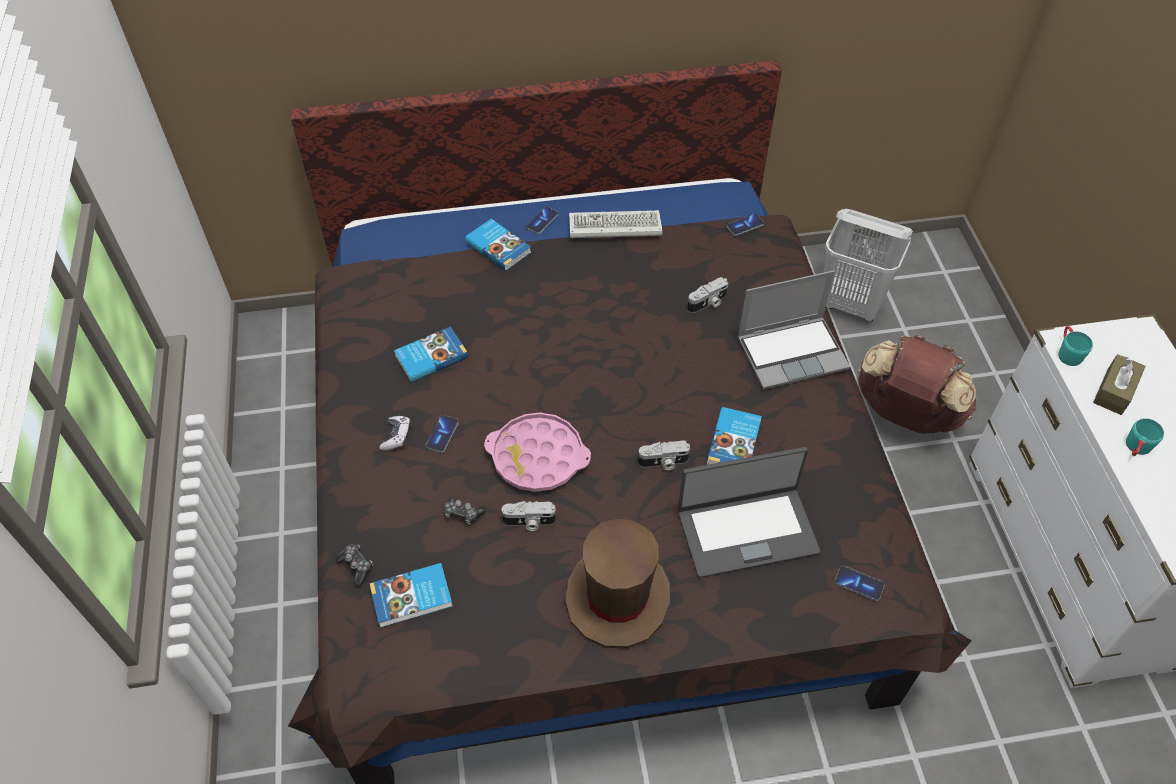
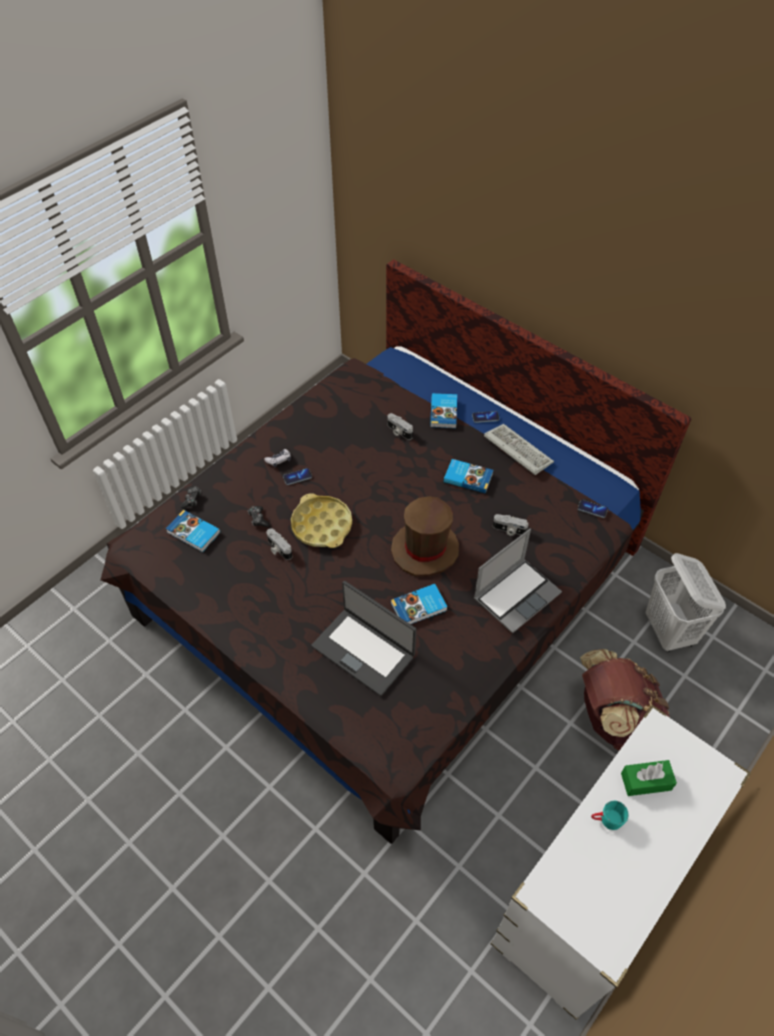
camera: 50 degrees right, 0 degrees up
(430, 356) = (341, 438): book -> book (468, 477)
(538, 457) = (321, 525): pink tray -> yellow tray
(618, 597) = (267, 618): brown hat -> brown hat (425, 549)
(663, 462) = (372, 582): camera -> camera (398, 431)
(792, 352) = (516, 595): laptop -> laptop turned 75 degrees counterclockwise
(859, 584) = (379, 729): phone -> none
(1067, 352) = (651, 734): turquoise mug -> none
(1114, 391) = (646, 781): brown tissue box -> green tissue box

